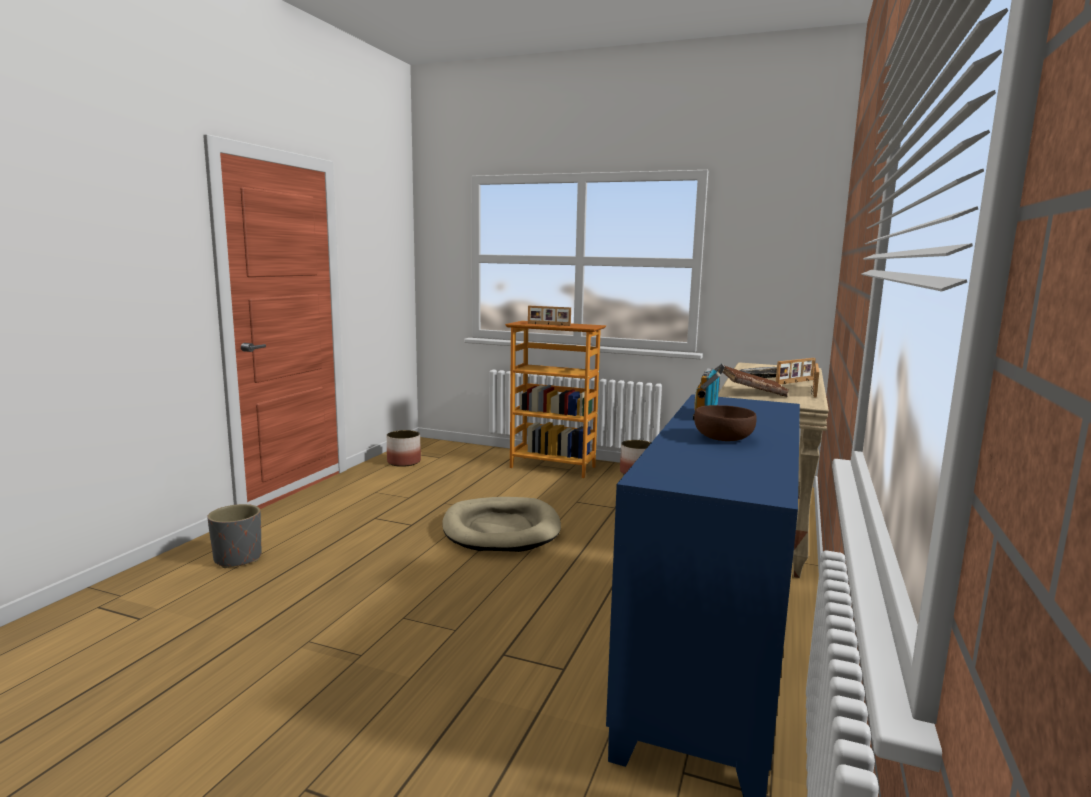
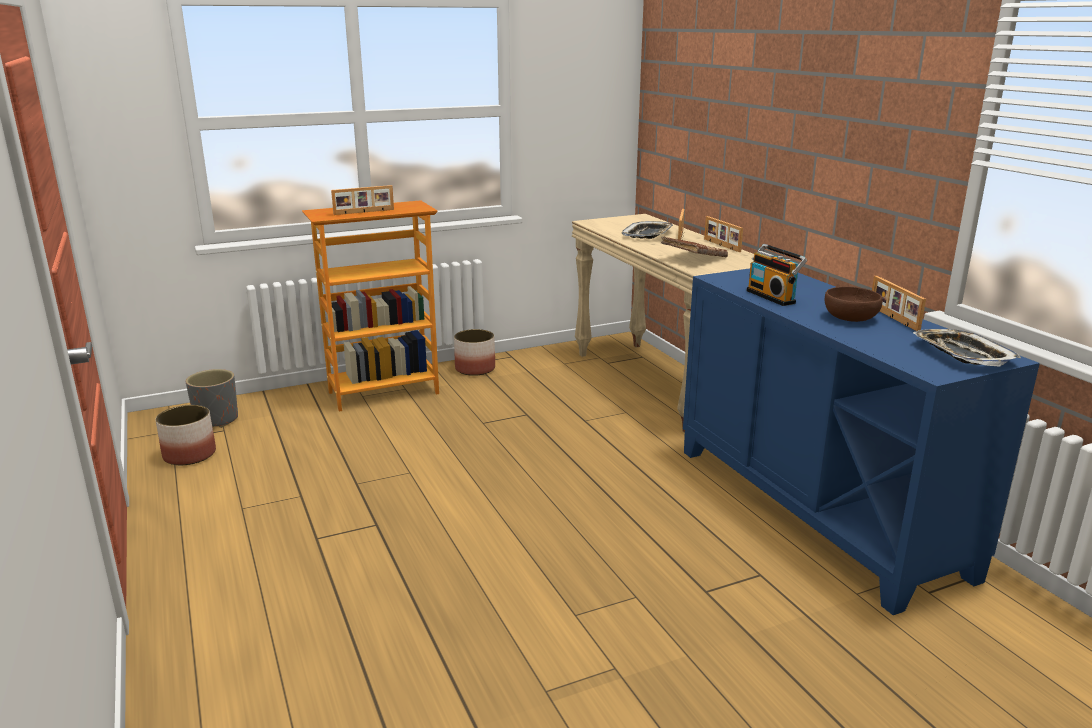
camera: 45 degrees left, 10 degrees up
(237, 558) = (259, 674): grey planter -> grey planter (216, 420)
(501, 529) = (476, 484): beige dog bed -> none
(733, 480) = (962, 354): none -> tray
(766, 448) = (892, 318): none -> picture frame

